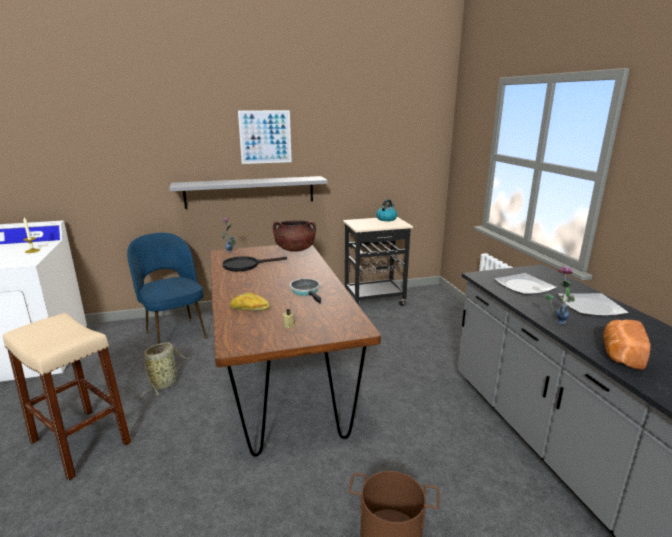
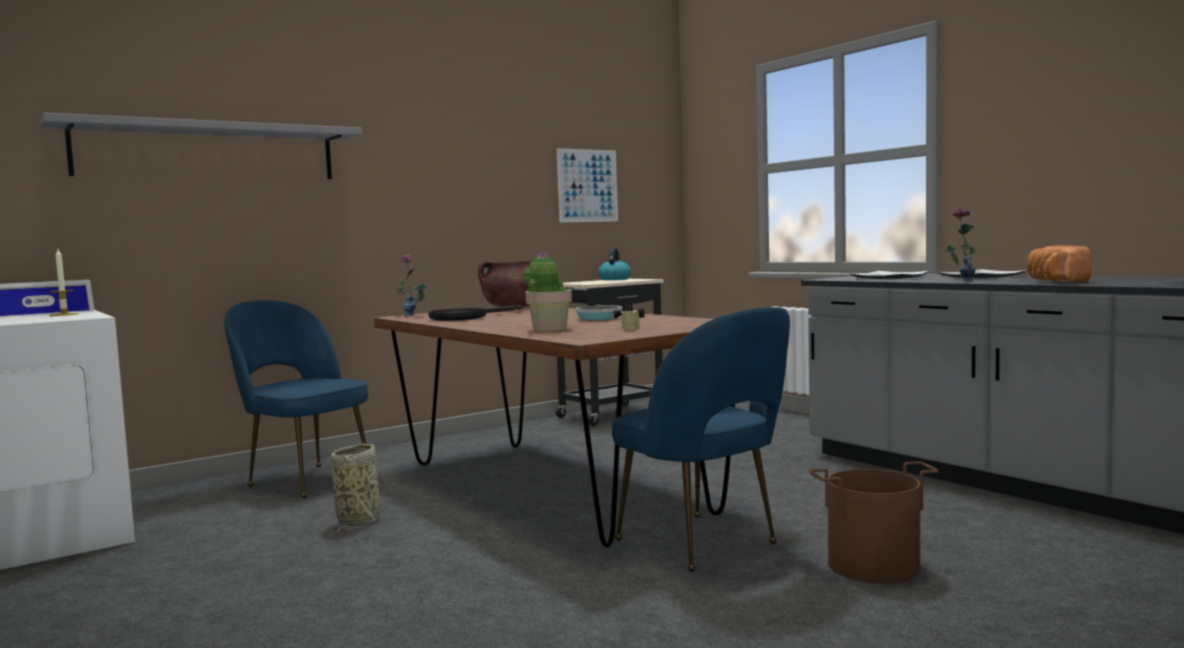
camera: 20 degrees left, 15 degrees down
(80, 442) = (284, 588): beige stool -> none
(249, 309) = (549, 329): bread -> potted plant
(250, 192) = (409, 236): grey shelf -> grey shelf (208, 152)
(265, 137) = (432, 148): picture -> picture (587, 185)
(308, 474) = (703, 546): none -> blue chair

